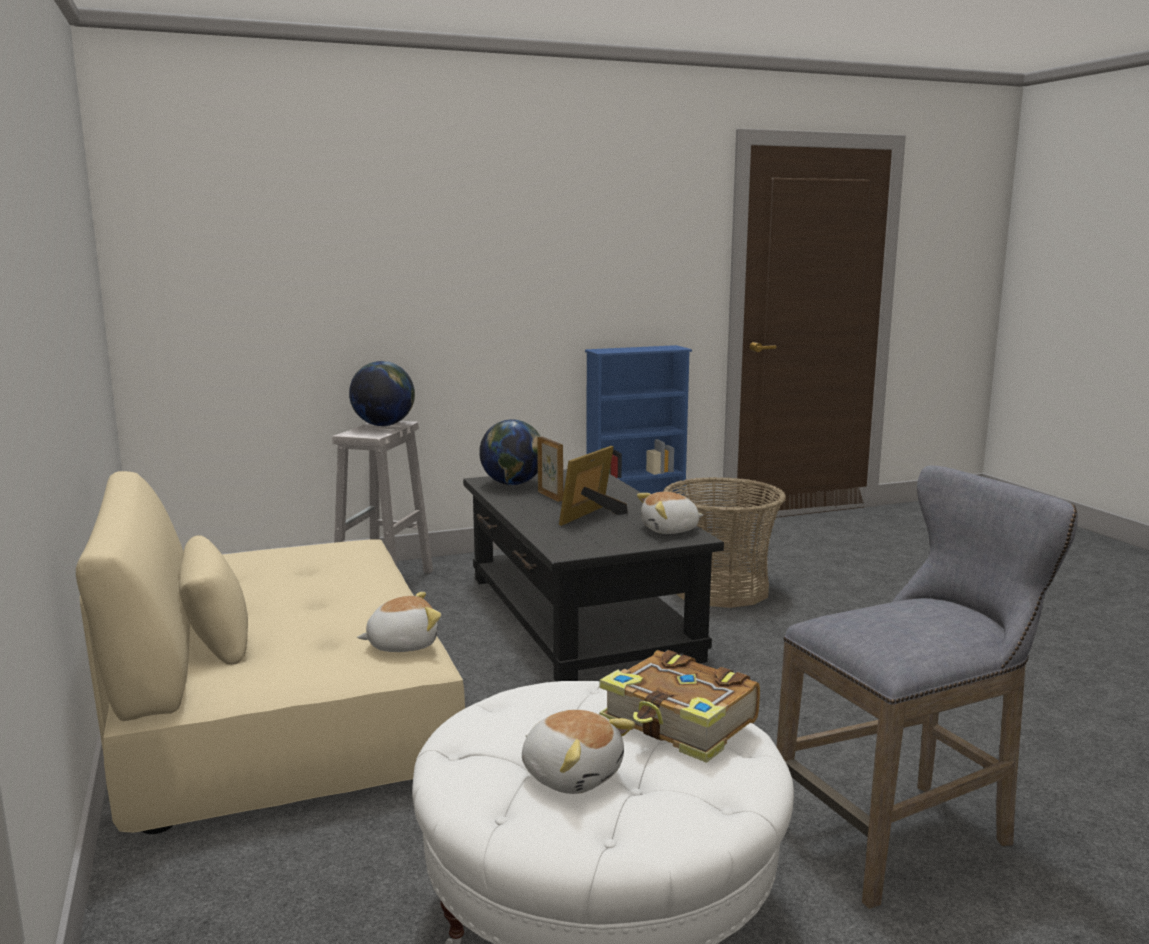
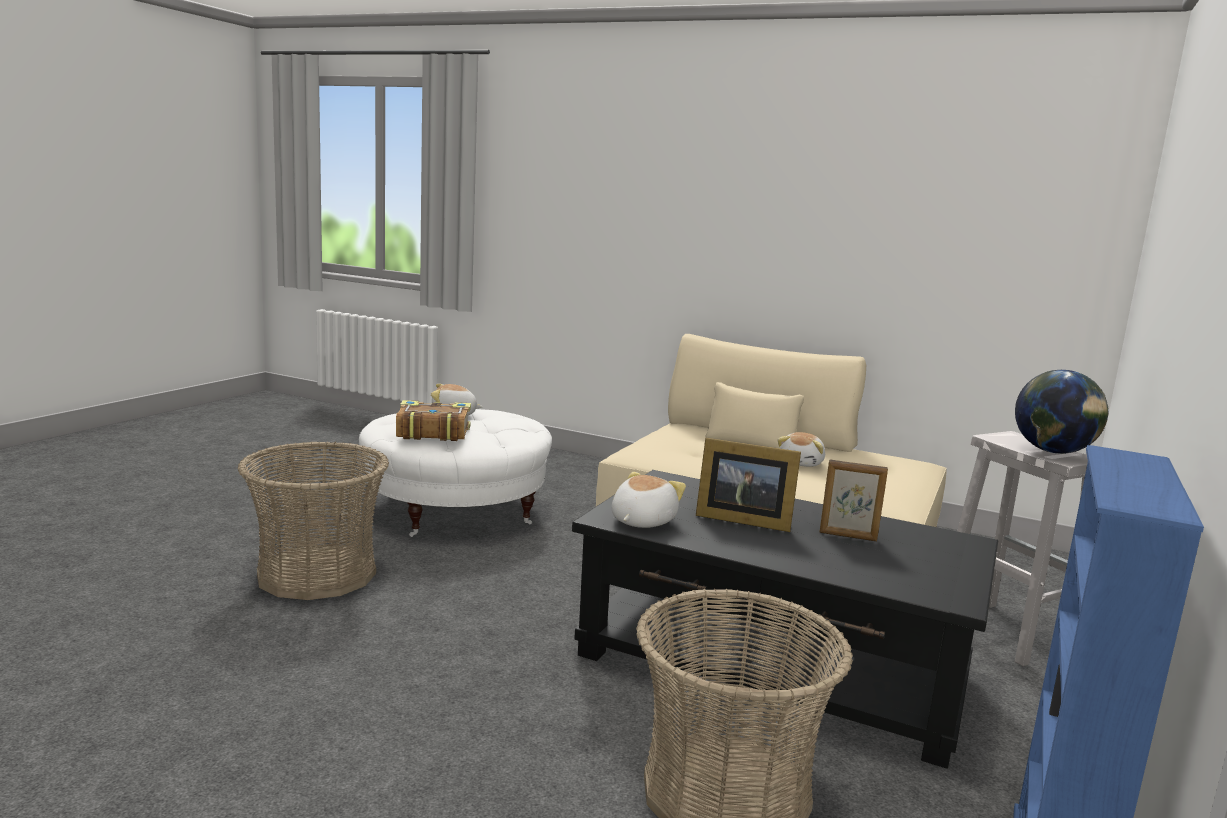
camera: 135 degrees right, 0 degrees up
(402, 644) = (655, 455): plush toy -> plush toy (802, 463)
(512, 484) = (930, 543): globe -> none
(592, 516) = (741, 519): picture frame -> picture frame turned 120 degrees clockwise
(905, 834) = (316, 574): grey stool -> basket

